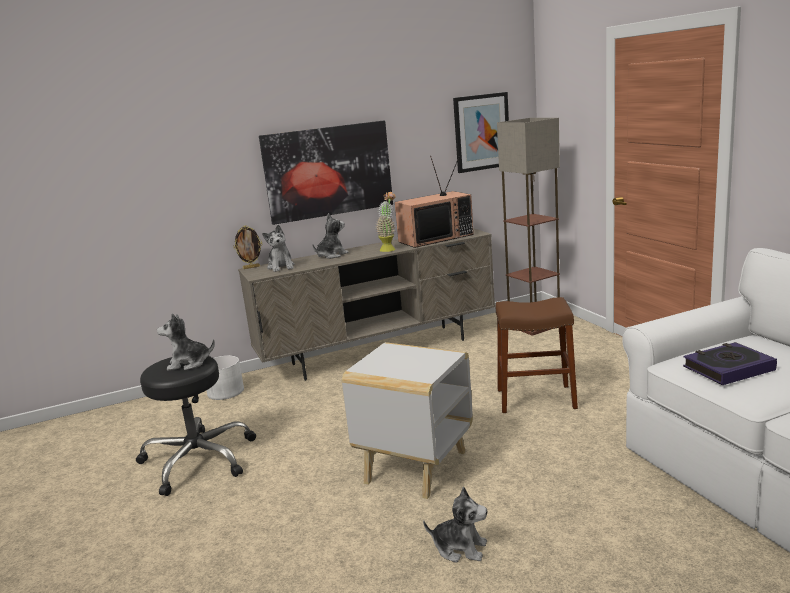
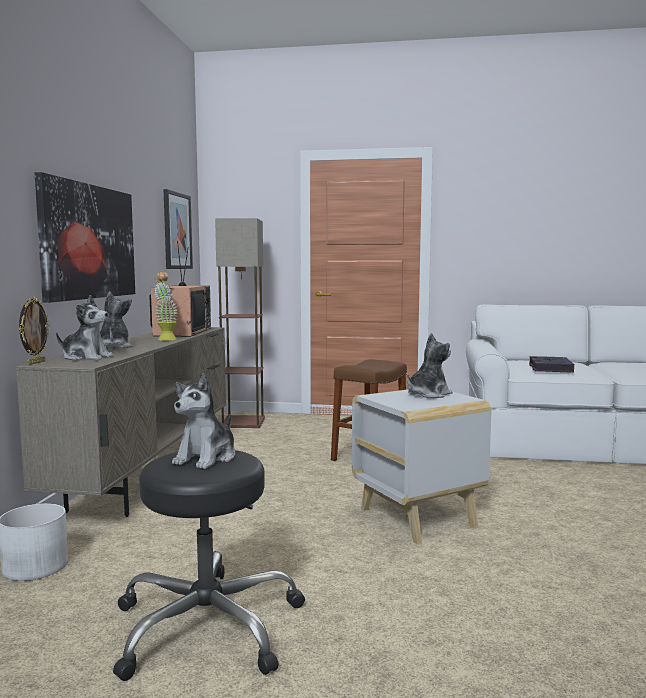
camera: 60 degrees left, 10 degrees down
(460, 548) = (567, 536): plush toy -> plush toy (428, 394)

